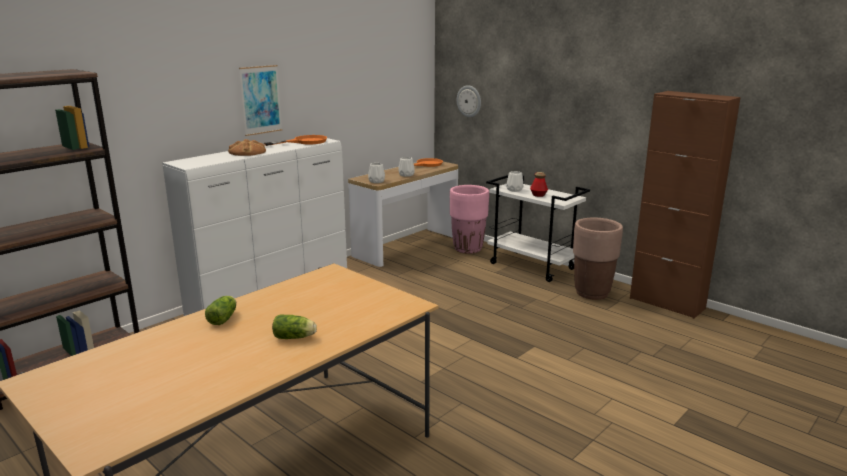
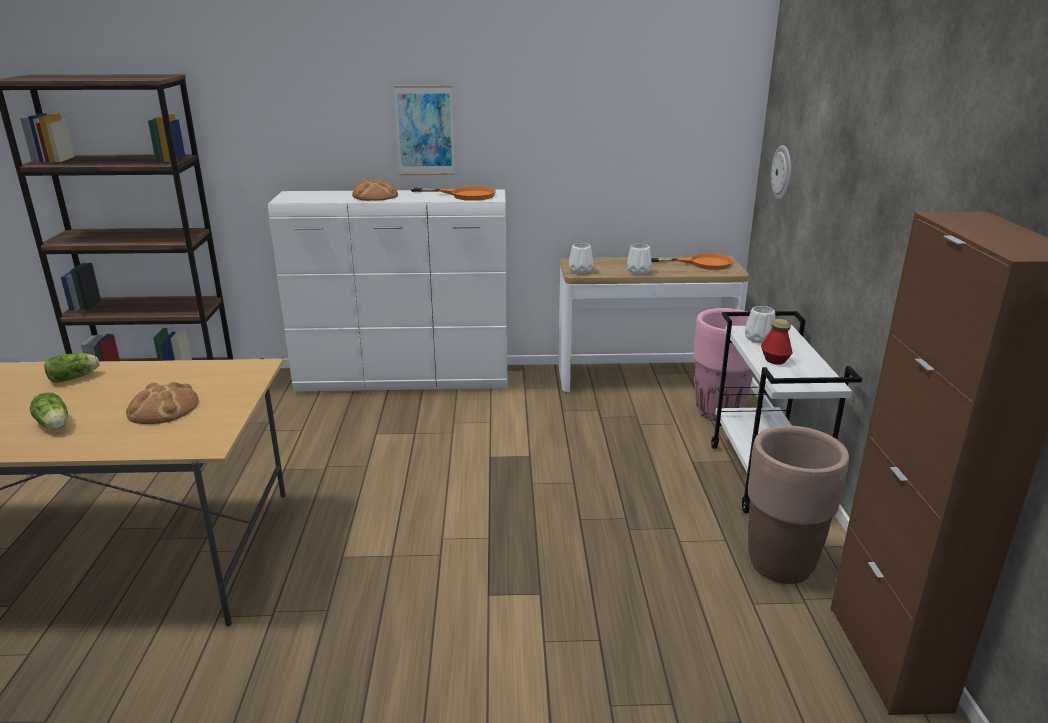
camera: 45 degrees right, 5 degrees up
(337, 305) = (163, 408): none -> bread

